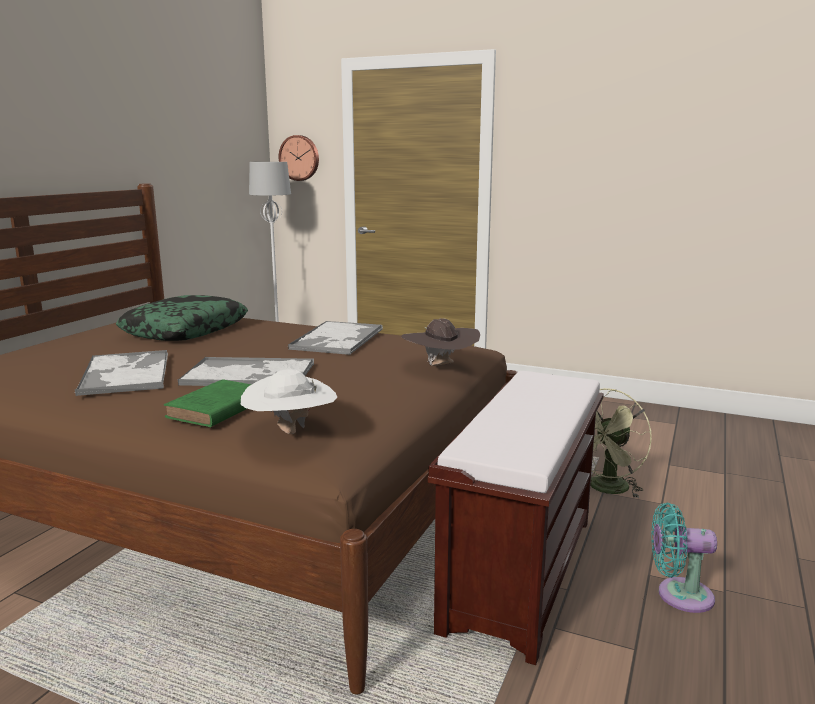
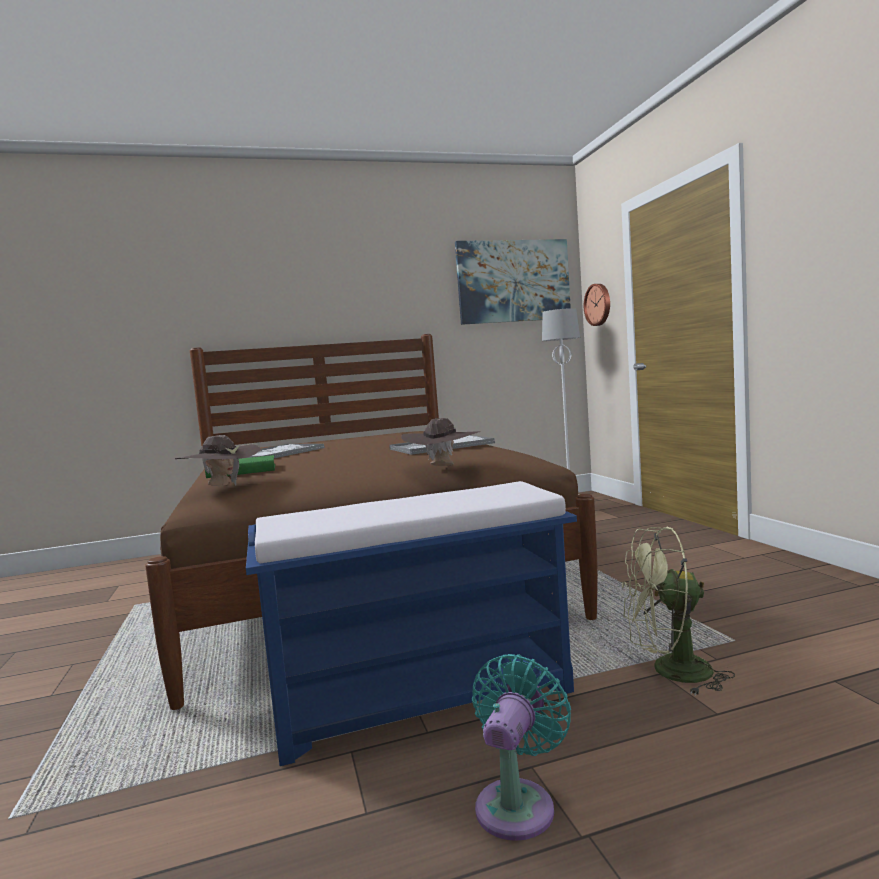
camera: 50 degrees right, 10 degrees down
(185, 330) = (383, 438): pillow -> none
(216, 120) = (513, 281): none -> picture
(250, 374) = (318, 459): tray -> none
(290, 433) = (222, 486): white hat -> brown hat
(520, 570) = (425, 697): brown bench -> blue bench
(679, 595) = (518, 803): turquoise fan -> turquoise fan turned 60 degrees clockwise

